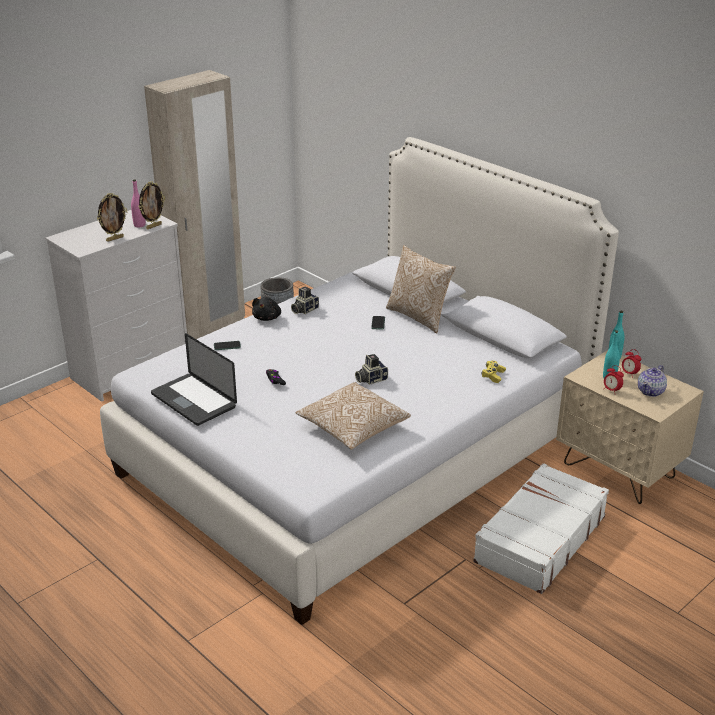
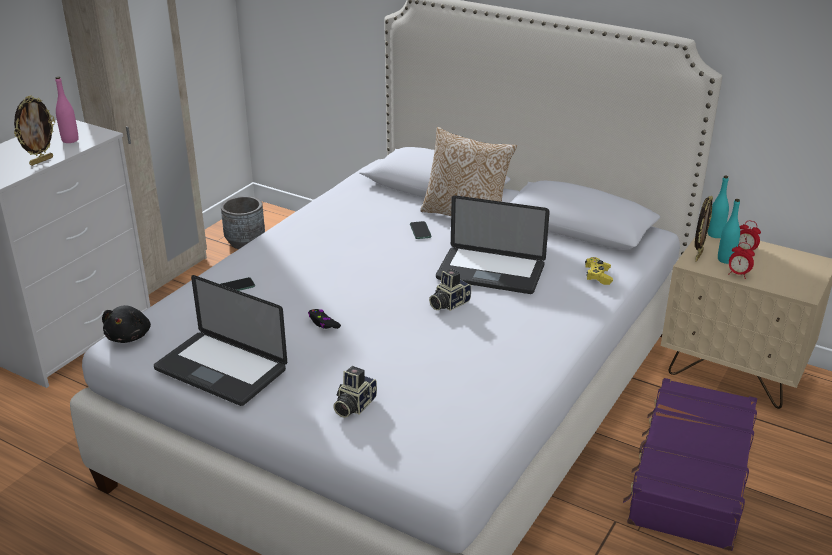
camera: 15 degrees left, 0 degrees up
(153, 226) = (91, 139): picture frame -> picture frame (698, 256)
(267, 317) = (273, 242): black plush toy -> black plush toy (129, 336)
(304, 310) = (317, 226): camera -> camera (353, 405)
(352, 428) = (459, 373): pillow -> none
(413, 361) = (490, 272): none -> laptop
(539, 539) = (689, 476): white suitcase -> purple suitcase
(651, 391) = (782, 269): teapot -> none

